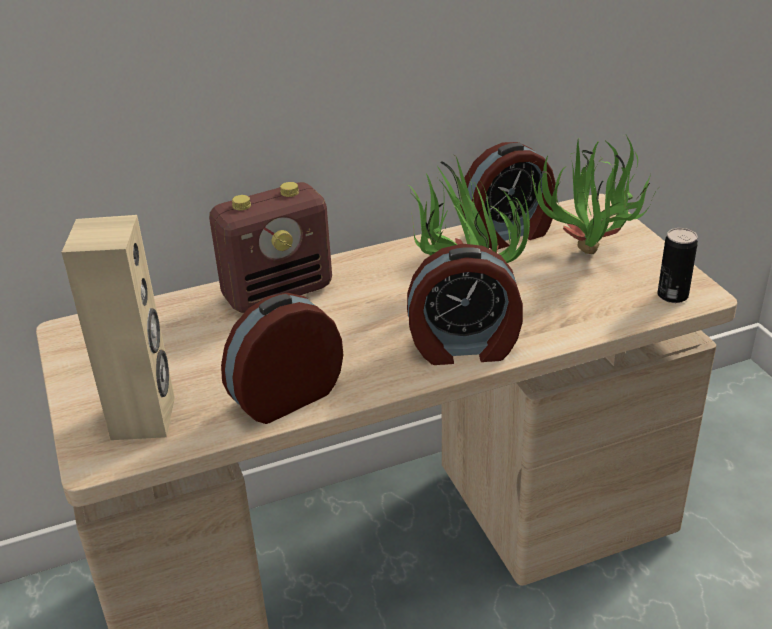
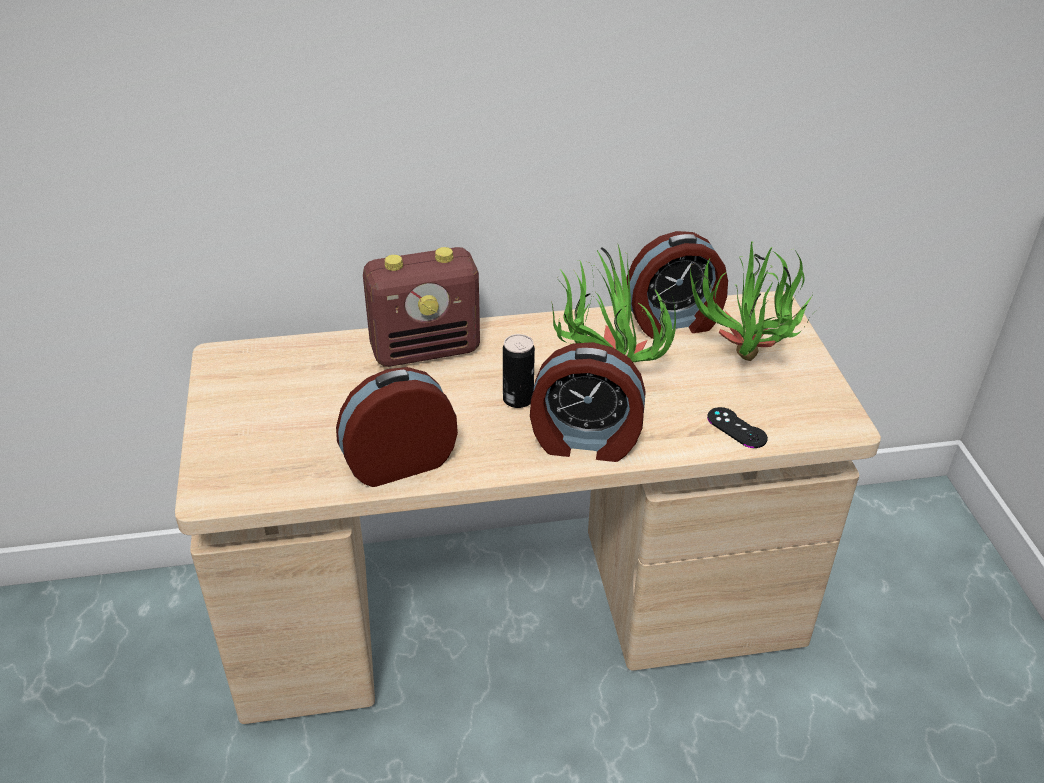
camera: 10 degrees right, 5 degrees up
(144, 418) = (264, 460): beige speaker -> none
(603, 313) = (736, 428): none -> black game controller
(672, 295) = (815, 421): can -> can (518, 399)

